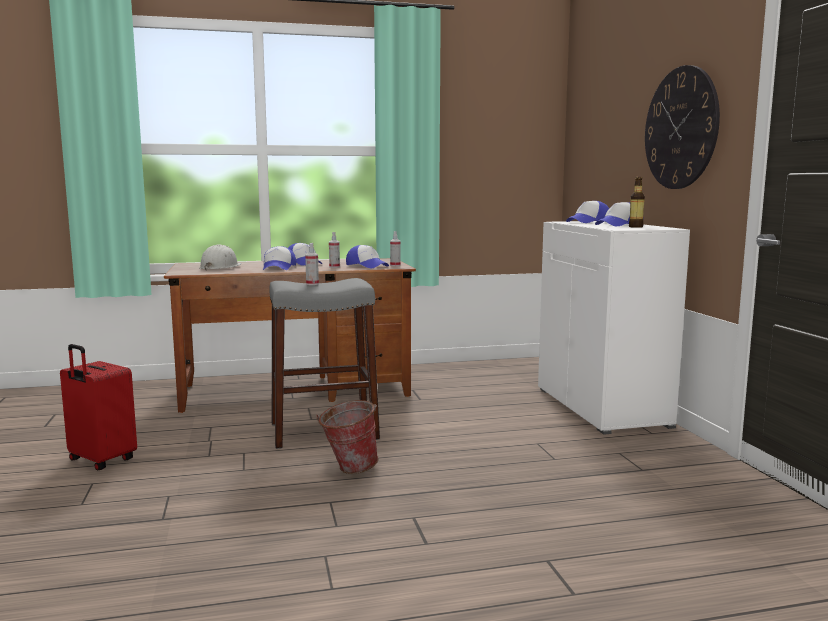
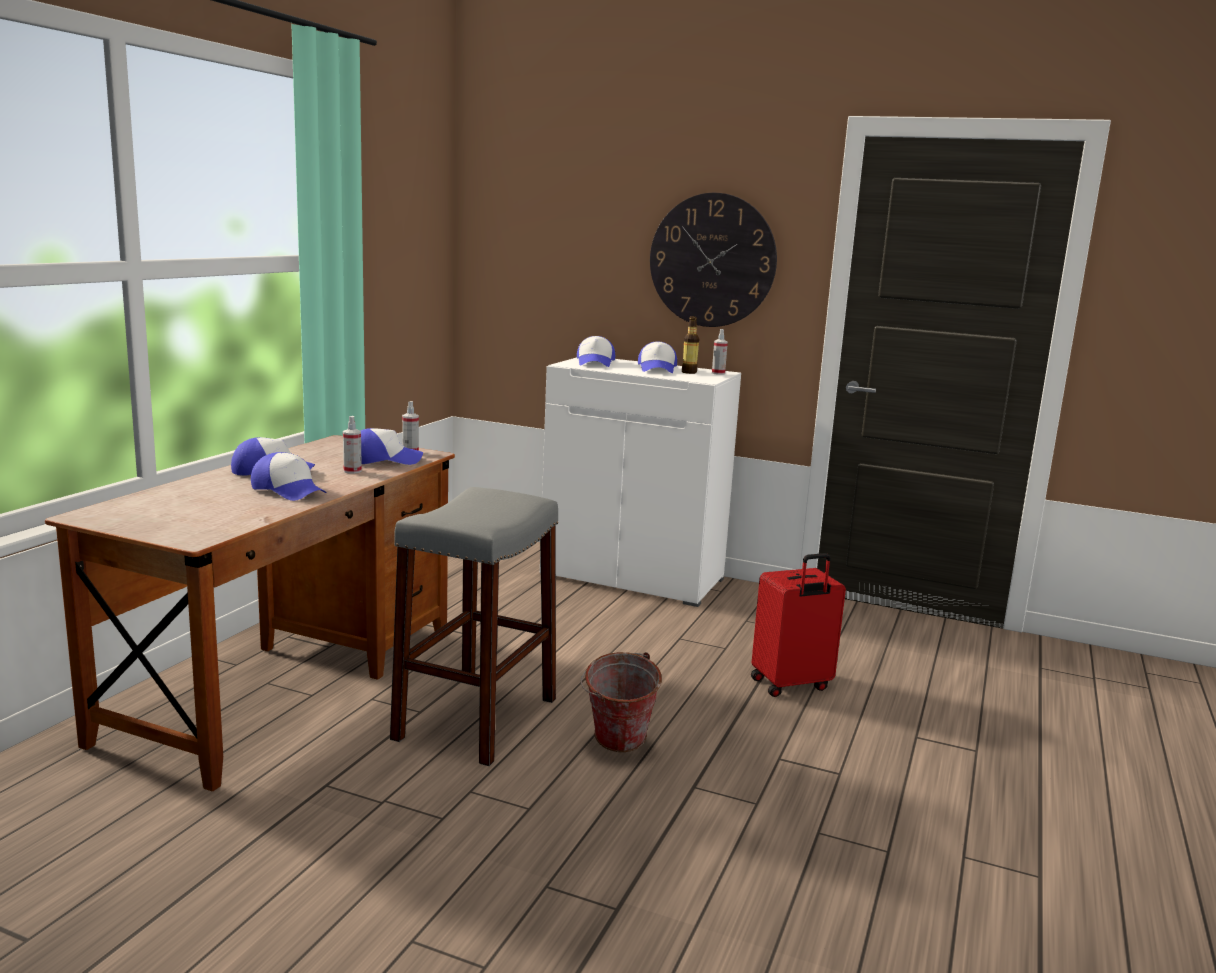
camera: 55 degrees left, 5 degrees up
(100, 461) = (323, 913): red suitcase -> red suitcase (791, 685)
(220, 267) = (191, 510): white hard hat -> none
(312, 284) = (474, 512): spray bottle -> spray bottle (718, 373)

